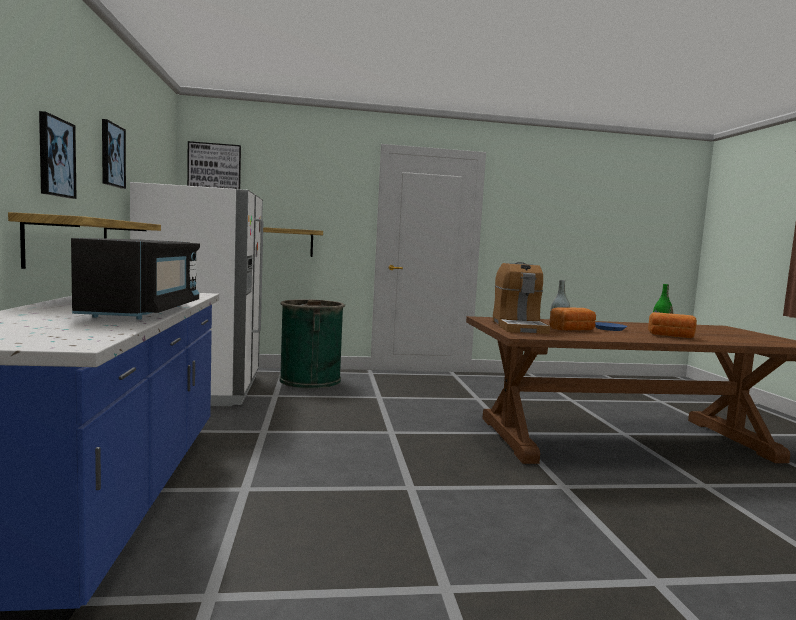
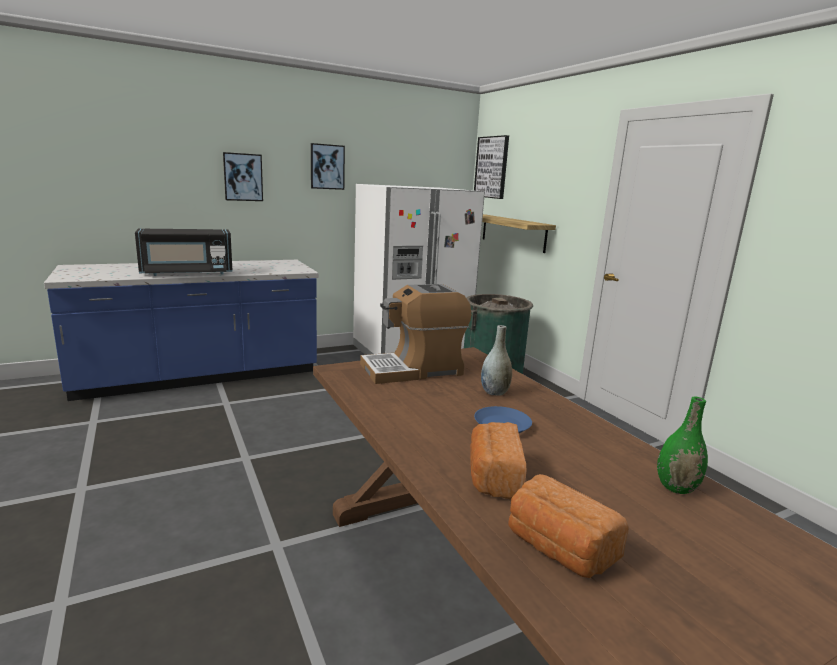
camera: 70 degrees right, 10 degrees up
(69, 241) = (261, 227): shelf -> none
(573, 330) = (436, 399): bread -> bread (557, 549)

